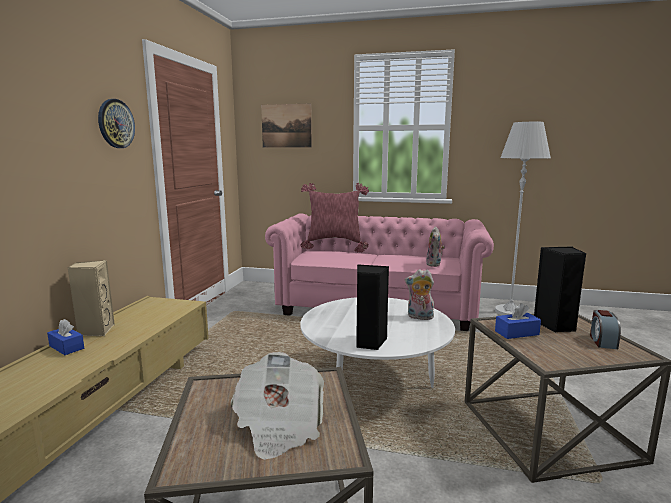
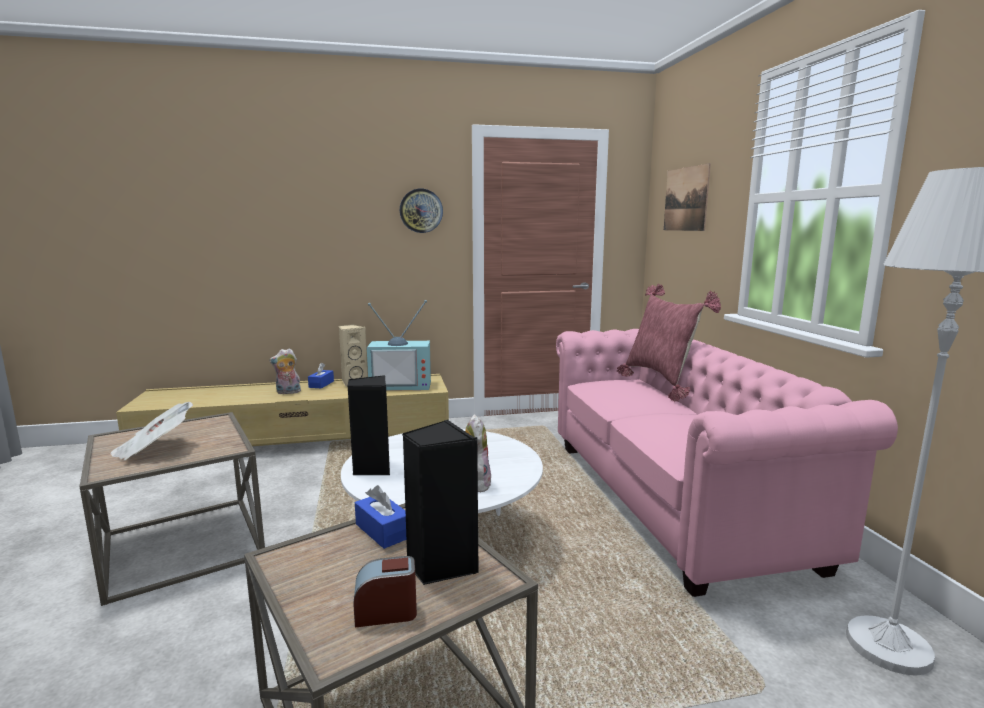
camera: 65 degrees right, 0 degrees up
(150, 313) = (402, 385): none -> television
(434, 264) = (681, 449): plush toy -> plush toy (287, 392)

